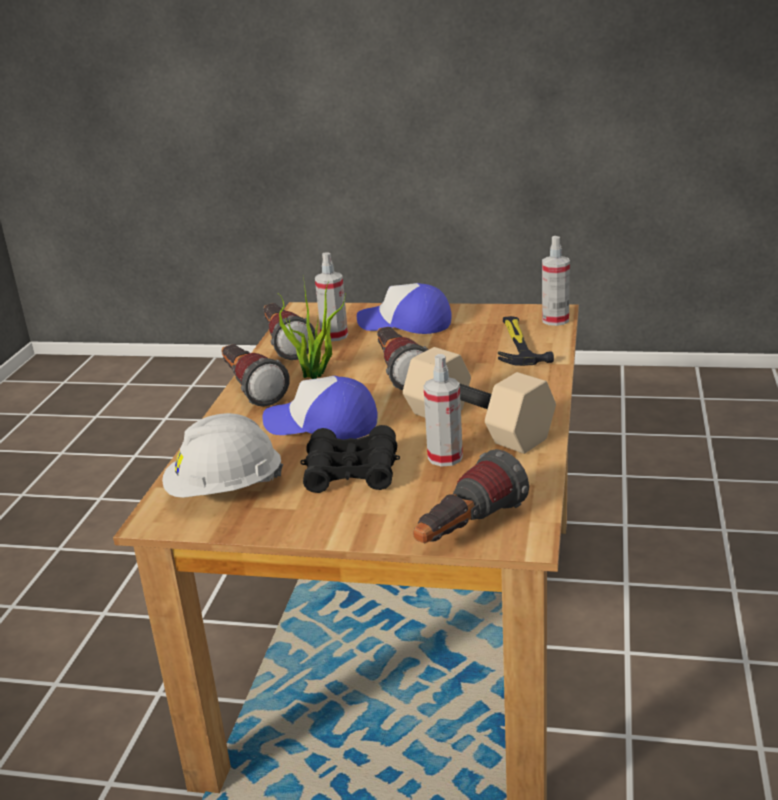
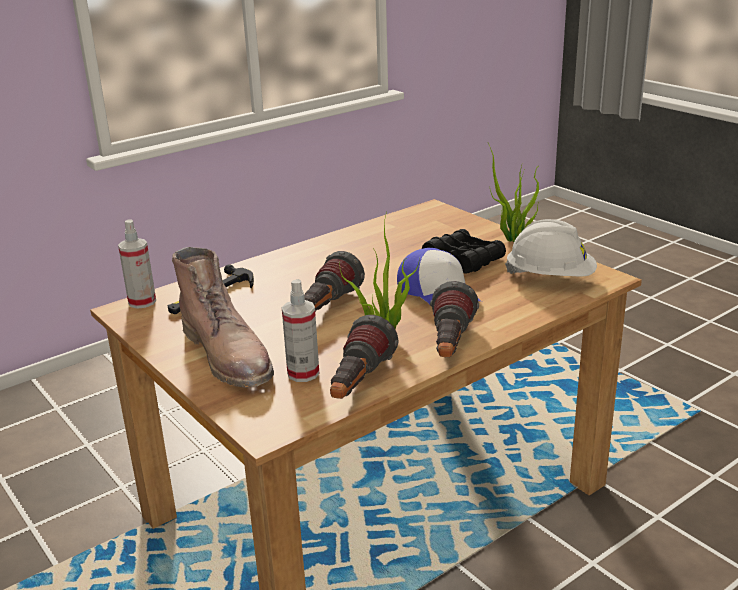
camera: 140 degrees left, 0 degrees up
(331, 529) = (512, 239): none -> potted plant
(405, 324) = (229, 356): cap -> brown boot
(445, 457) = (403, 247): spray bottle -> none
(466, 531) = (450, 218): flashlight -> none
(475, 427) = (356, 255): beige dumbbell -> none

